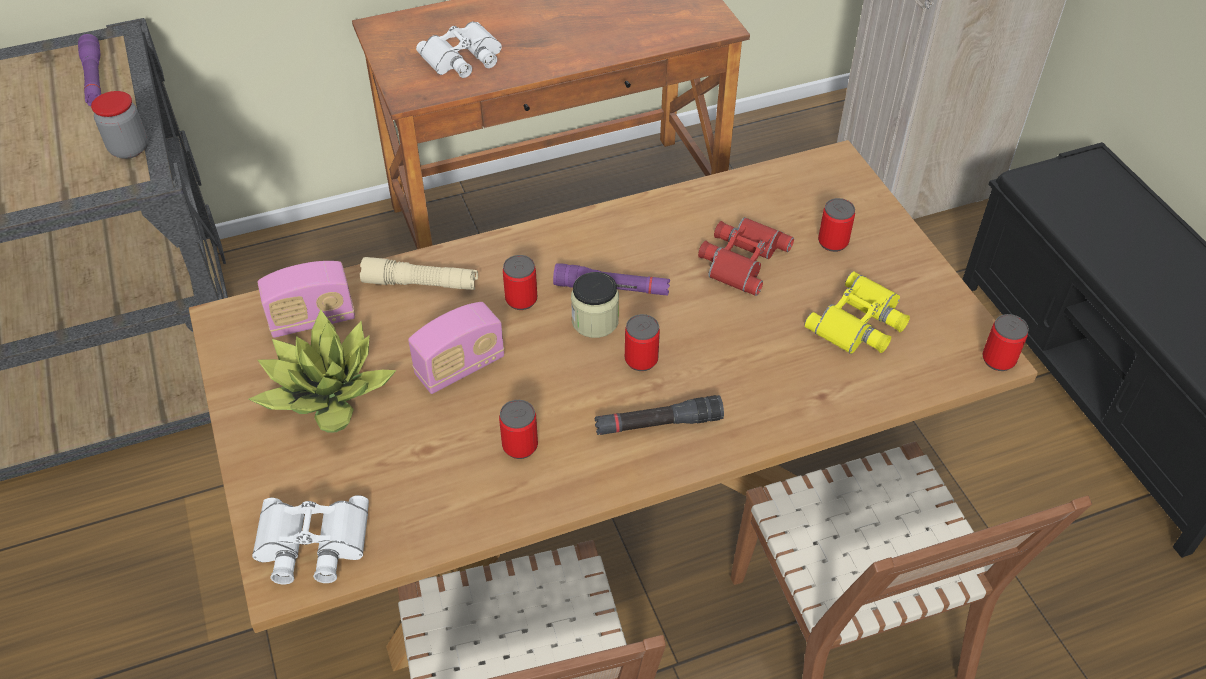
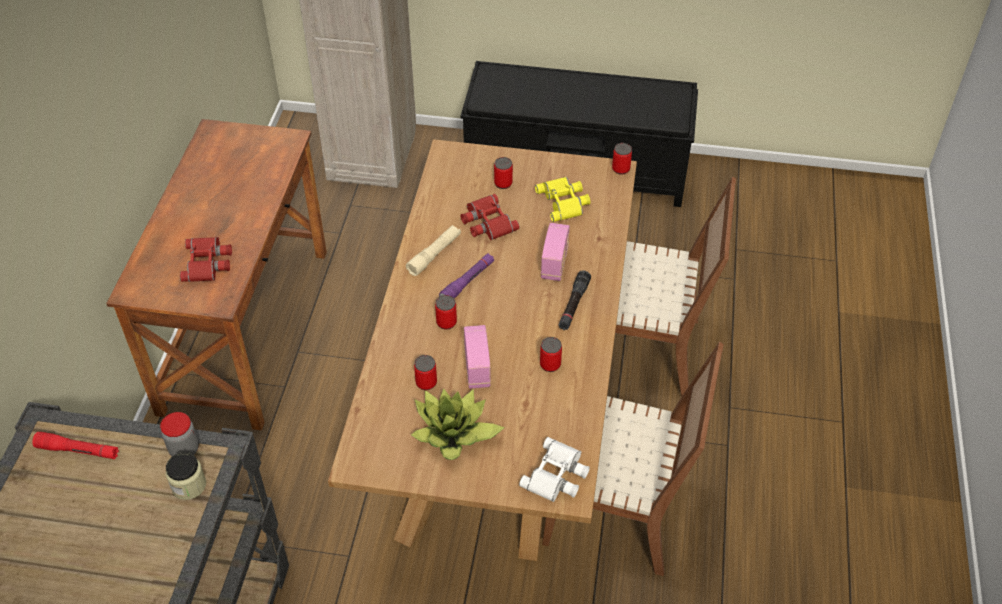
camera: 60 degrees left, 0 degrees up
(94, 79) = (78, 451): purple flashlight -> red flashlight
(312, 319) = (388, 421): radio -> radio (554, 263)
(420, 284) = (398, 361): beige flashlight -> beige flashlight (434, 254)
(463, 58) = (208, 263): white binoculars -> red binoculars
(595, 321) = (486, 299): jar -> jar (189, 485)
(641, 360) = (527, 292): can -> can (426, 382)

